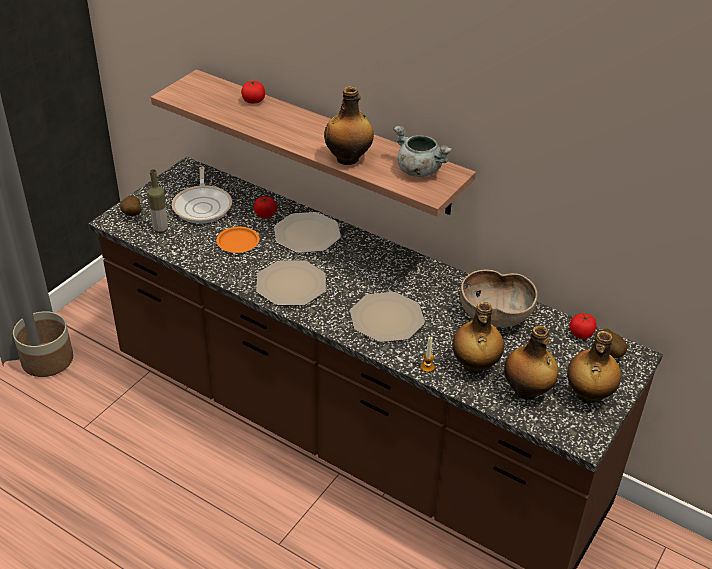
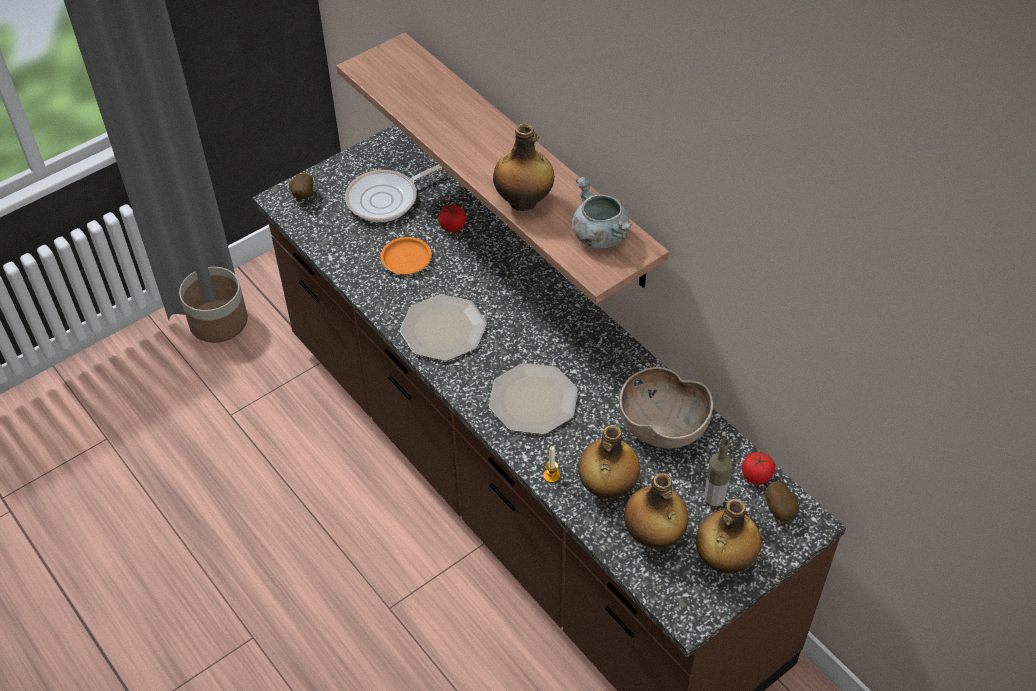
camera: 20 degrees right, 10 degrees up
(160, 229) = (327, 222): bottle -> bottle (714, 499)
(203, 206) = (386, 199): frying pan -> frying pan turned 45 degrees clockwise
(253, 101) = (450, 93): tomato -> none
(307, 234) = (490, 263): plate -> none

